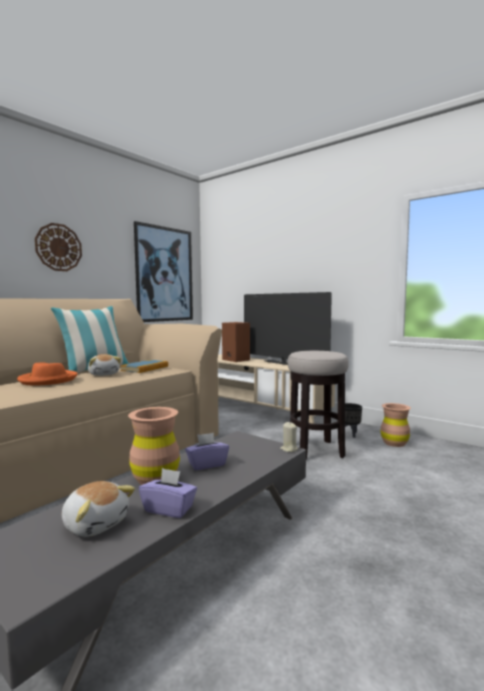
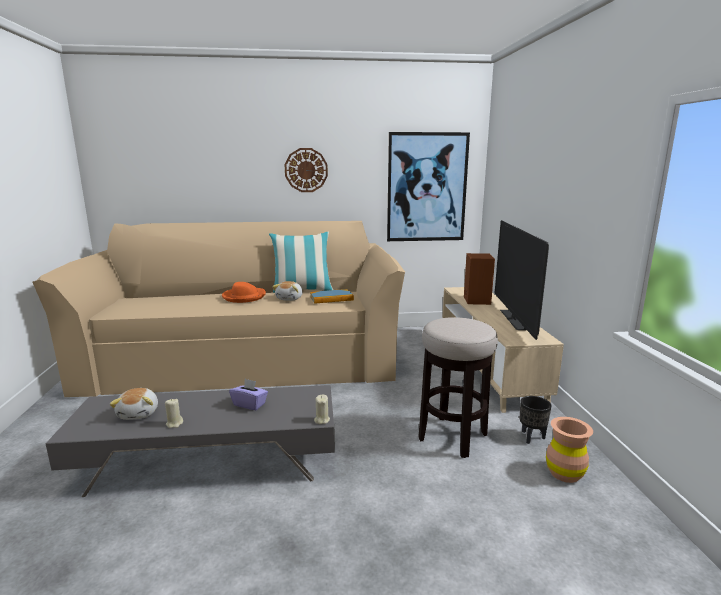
camera: 45 degrees right, 10 degrees up
(155, 478) = (208, 400): brown vase -> none
(169, 509) = (174, 423): purple tissue box -> beige candle

